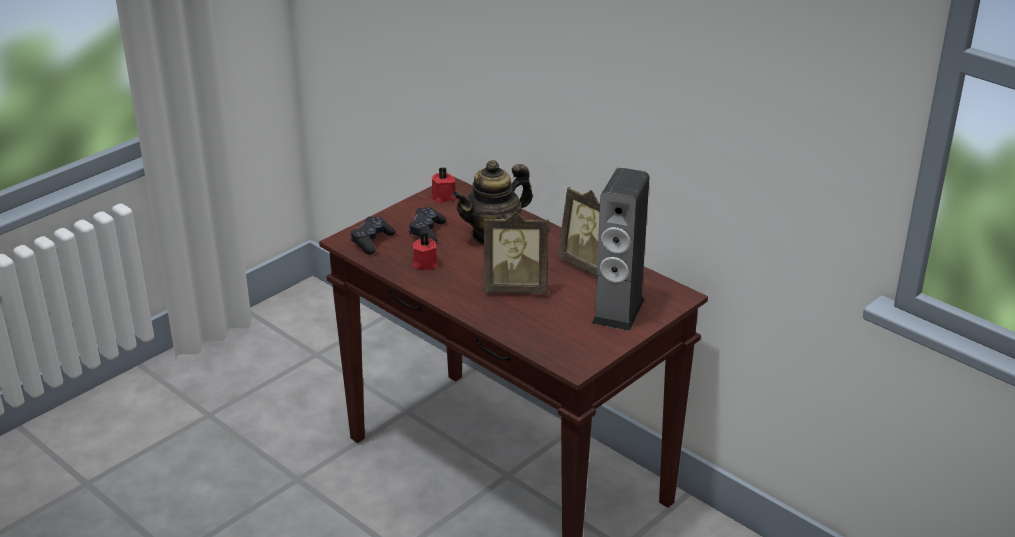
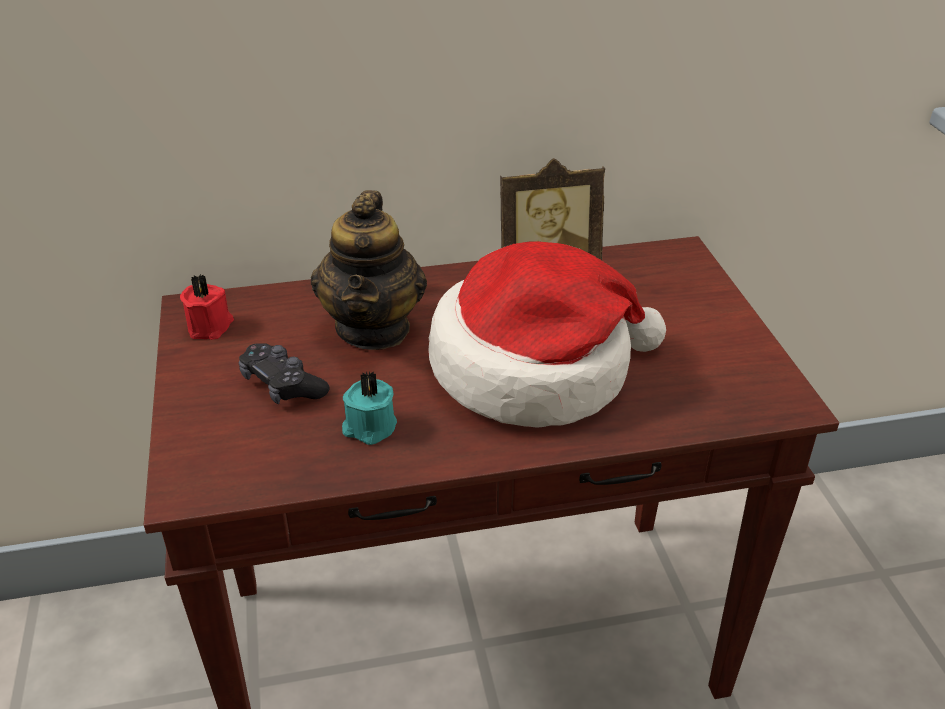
camera: 55 degrees left, 5 degrees up
(372, 241) = (232, 457): black game controller -> none
(424, 263) = (369, 427): red candle -> turquoise candle
(516, 288) = (536, 368): picture frame -> hat
(618, 311) = (677, 310): speaker -> none

